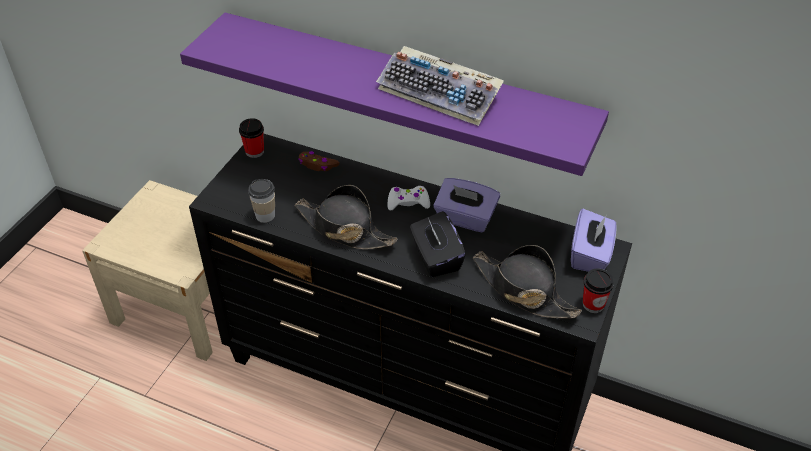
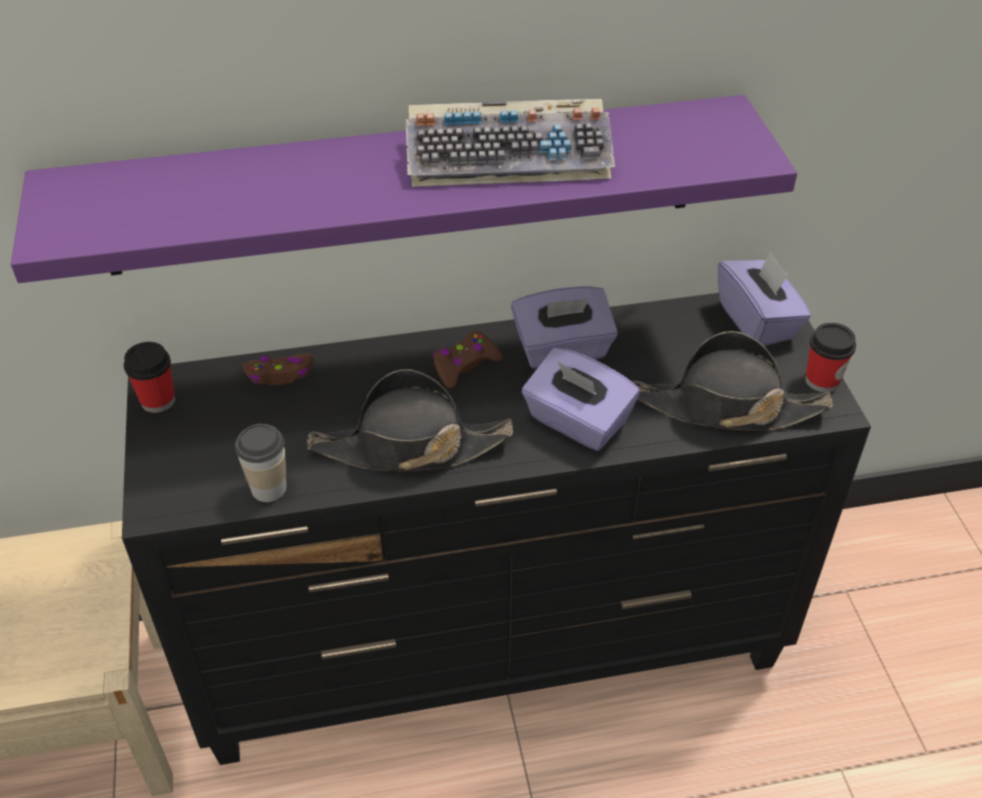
camera: 35 degrees left, 0 degrees up
(408, 202) = (465, 365): white game controller -> brown game controller
(436, 258) = (577, 422): black tissue box -> purple tissue box

